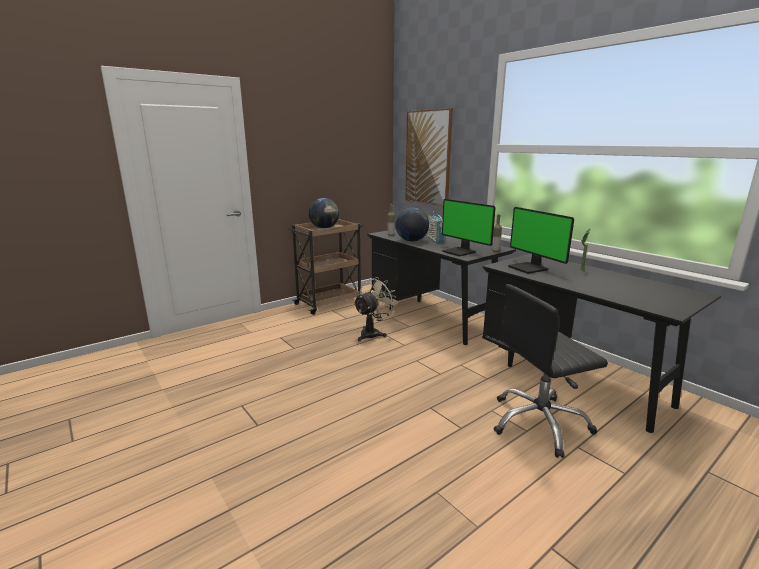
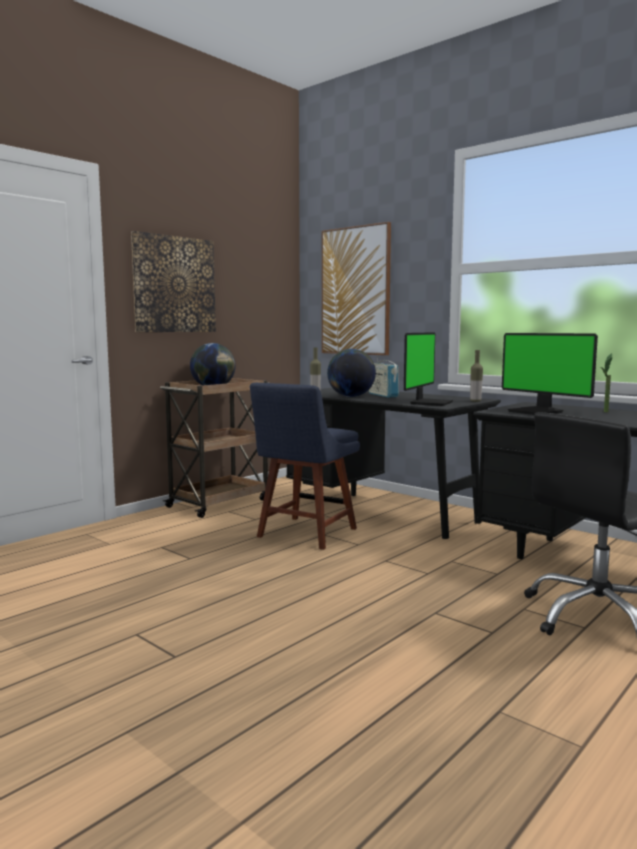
camera: 10 degrees left, 10 degrees down
(297, 157) = (174, 284): none -> picture
(373, 333) = (304, 534): beige fan -> blue chair
(460, 252) = (429, 403): monitor -> monitor turned 105 degrees counterclockwise

